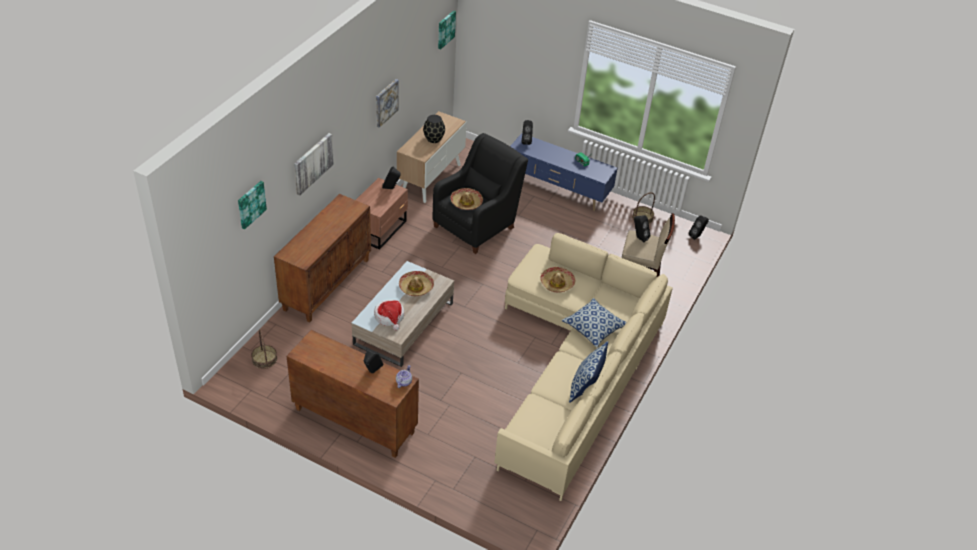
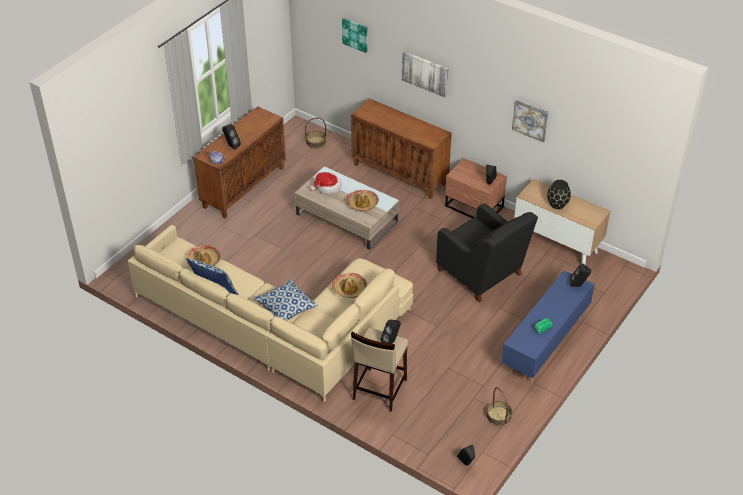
camera: 100 degrees right, 0 degrees up
(445, 29) = (642, 142): picture -> none
(466, 202) = (470, 233): hat -> hat (203, 261)

